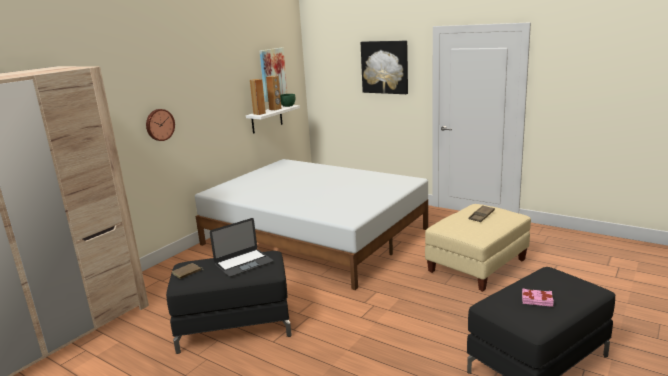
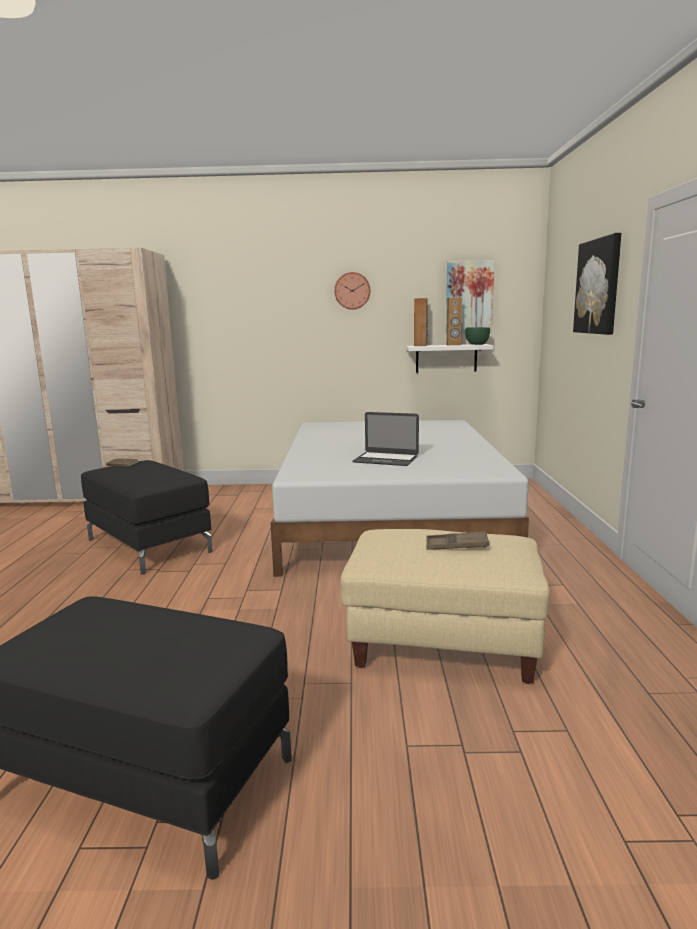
camera: 55 degrees right, 5 degrees down
(159, 124) = (271, 333): wall clock -> wall clock (352, 291)
(243, 263) = (154, 473): laptop -> laptop (386, 459)
(537, 300) = (105, 635): pink book -> none

